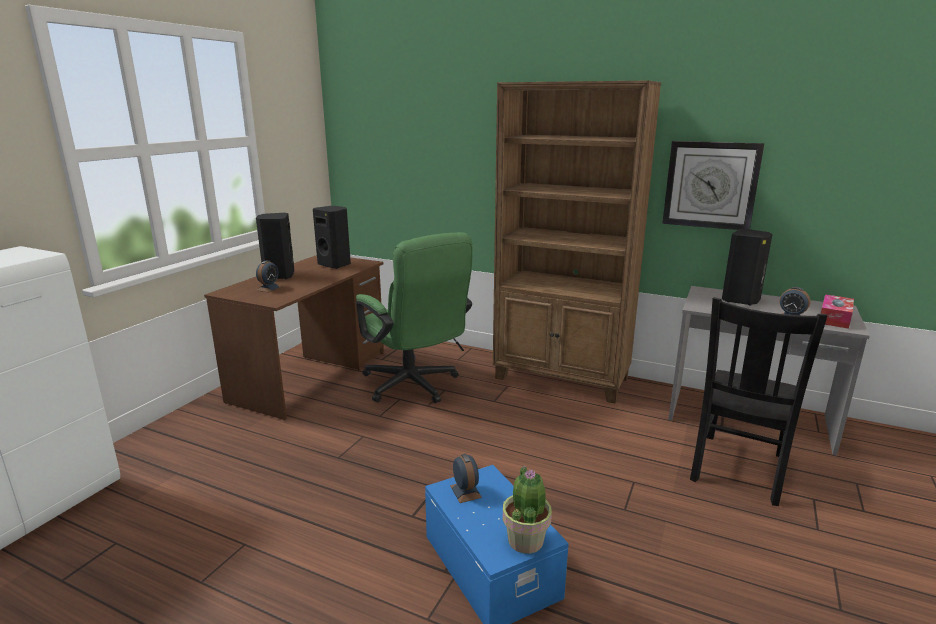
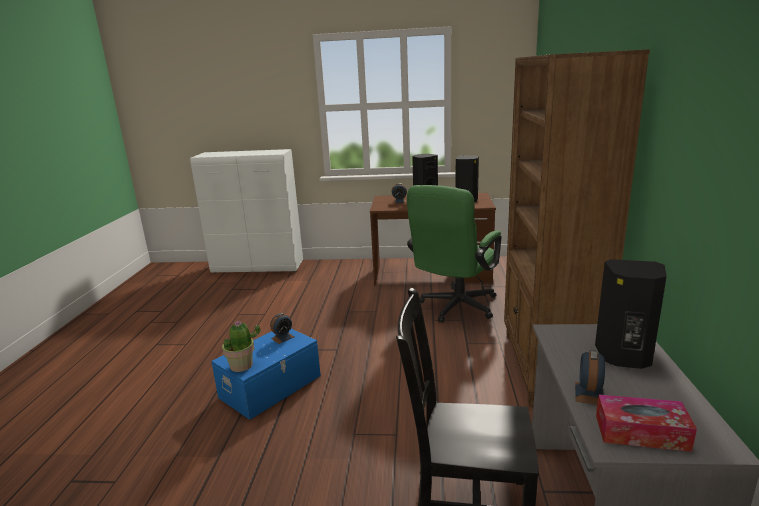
camera: 70 degrees right, 0 degrees up
(711, 185) = (672, 194): wall clock -> none

